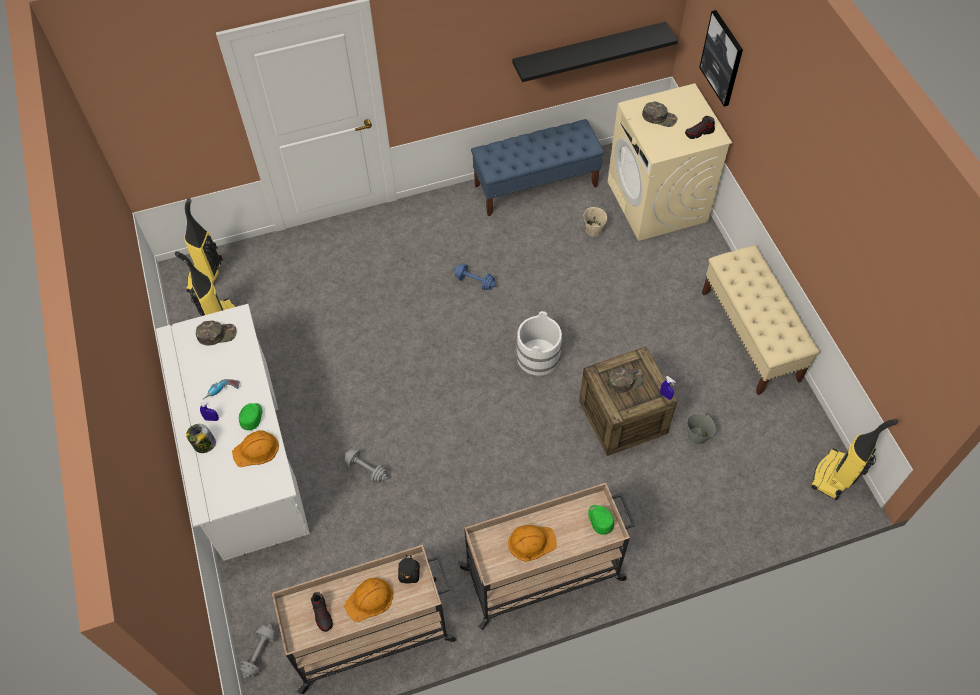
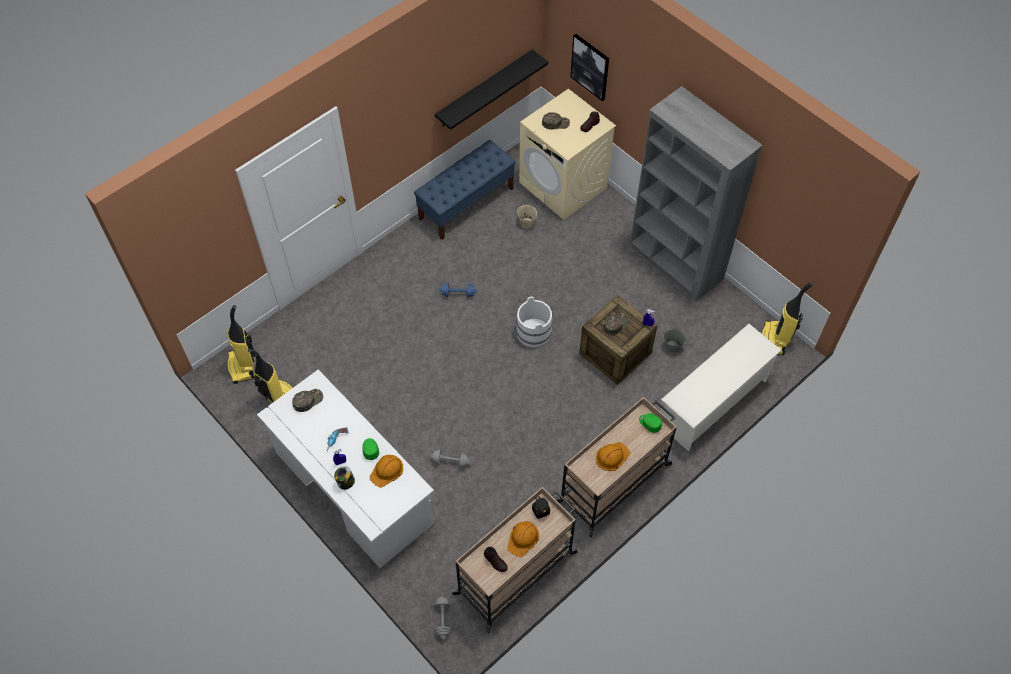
camera: 25 degrees left, 0 degrees up
(715, 524) = (712, 402): none -> white shoe rack
(750, 336) = (675, 262): beige bench -> grey bookcase

